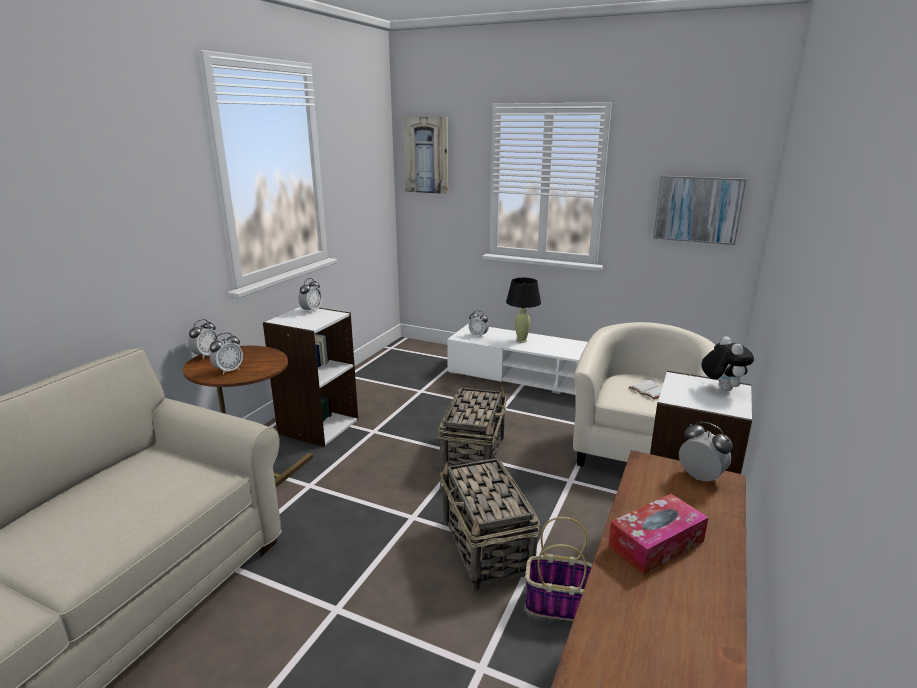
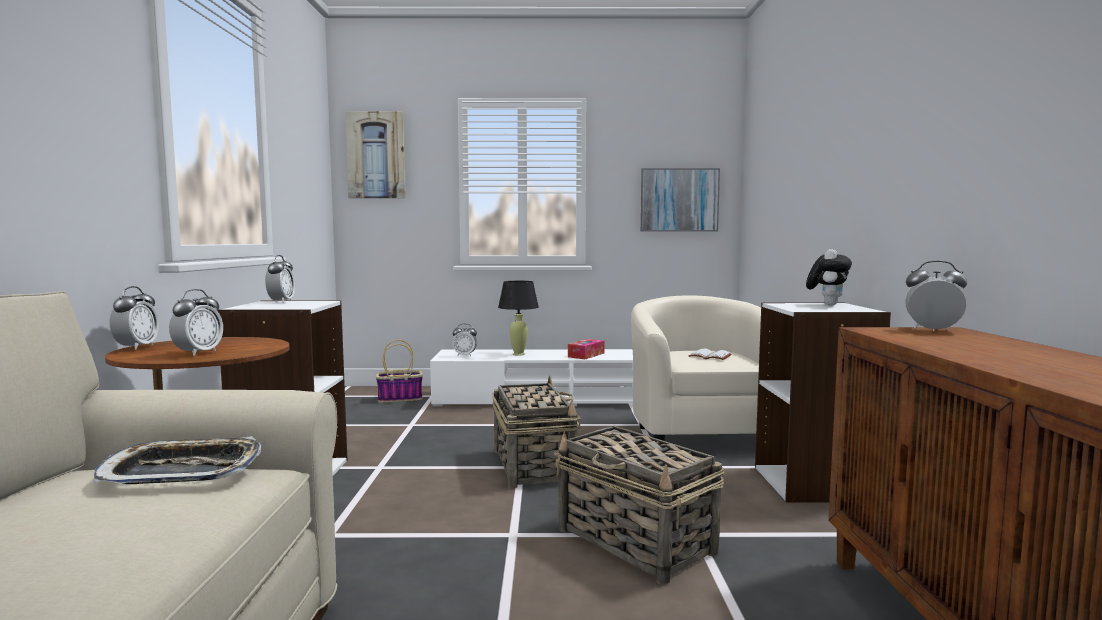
camera: 25 degrees left, 15 degrees down
(182, 469) = (183, 471): none -> tray
(560, 604) = (772, 569): basket -> basket (400, 398)
(656, 543) = (998, 355): tissue box -> tissue box (586, 355)
(721, 388) = (827, 304): plush toy -> plush toy turned 60 degrees clockwise

